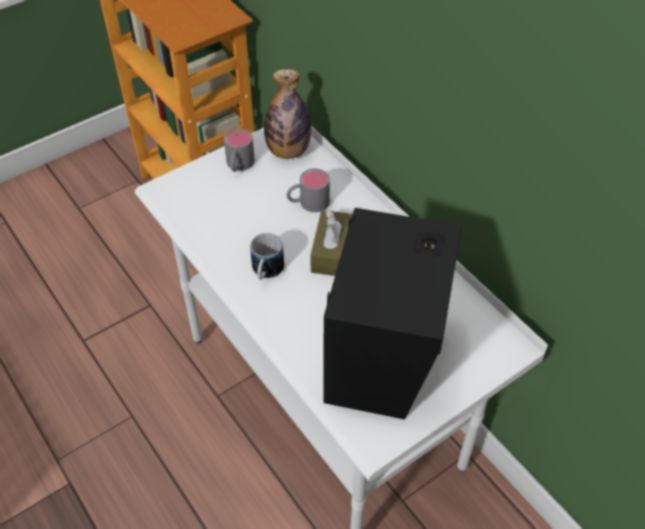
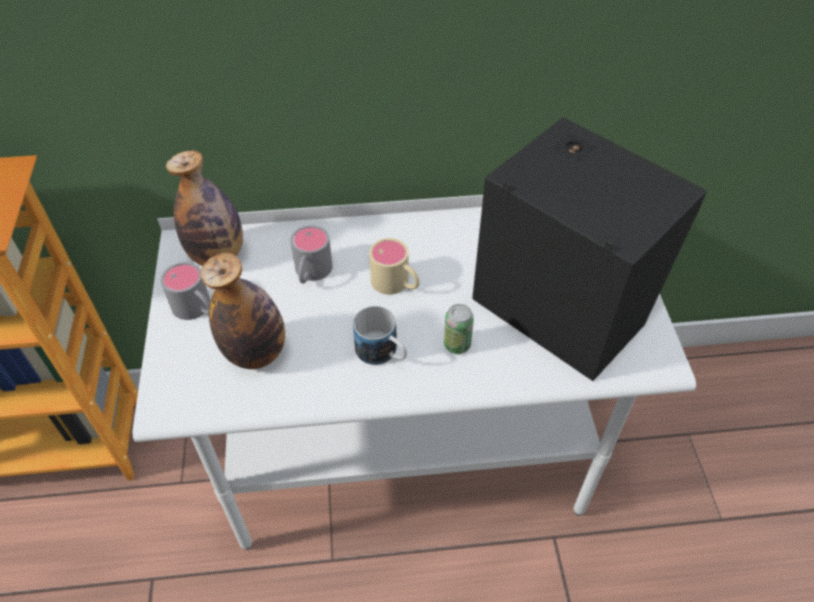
camera: 60 degrees left, 0 degrees up
(224, 209) = (256, 352): none -> bottle
(302, 308) = (457, 344): none -> can
(332, 251) = (396, 284): brown tissue box -> beige mug

